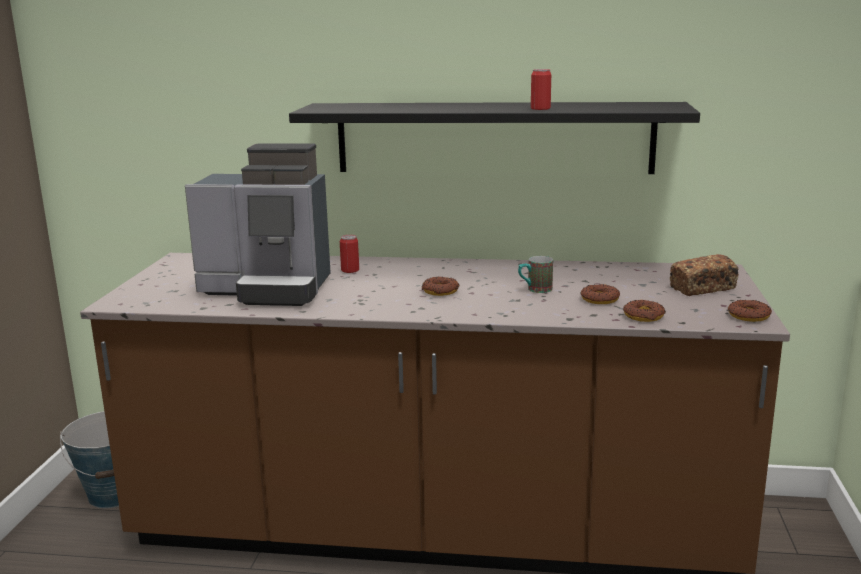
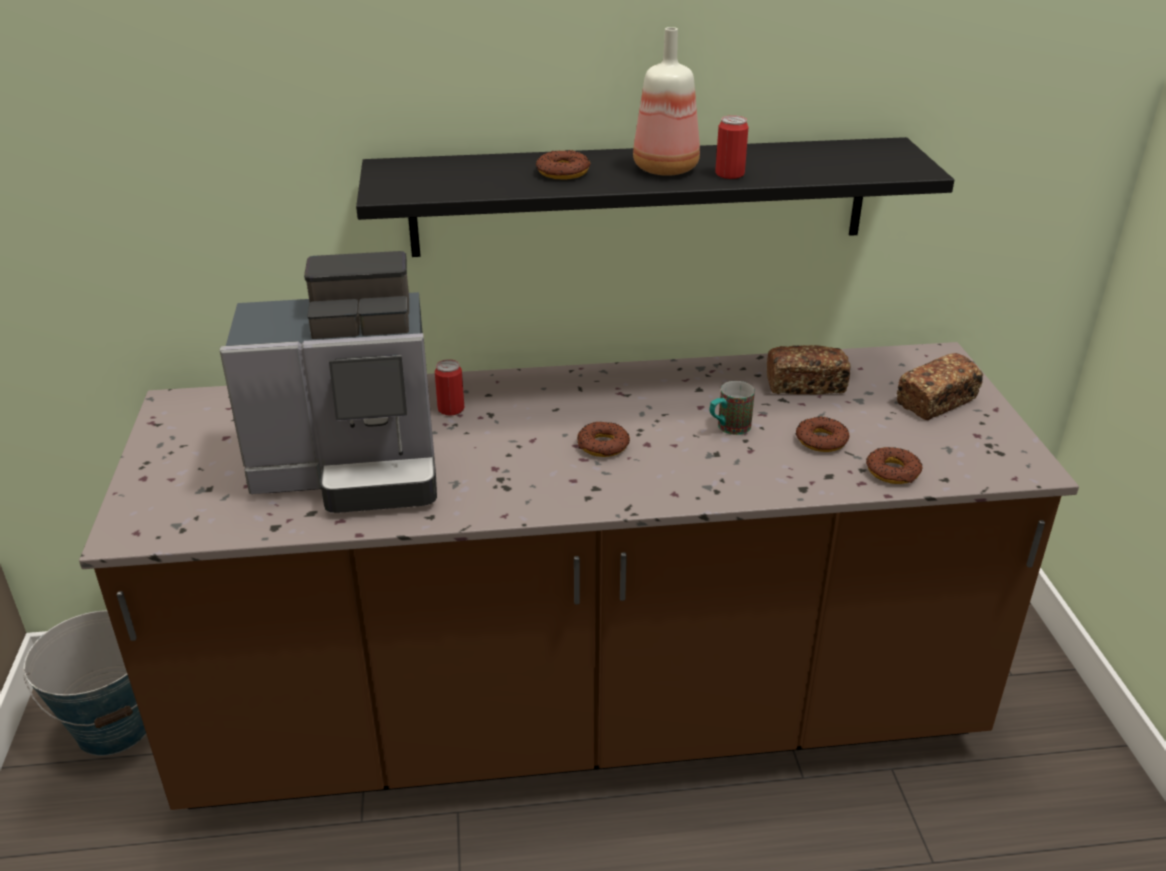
camera: 15 degrees left, 15 degrees up
(499, 106) = (665, 168): none -> bottle
(607, 275) = (805, 385): none -> bread
(748, 316) = (1017, 455): donut -> donut (563, 172)

